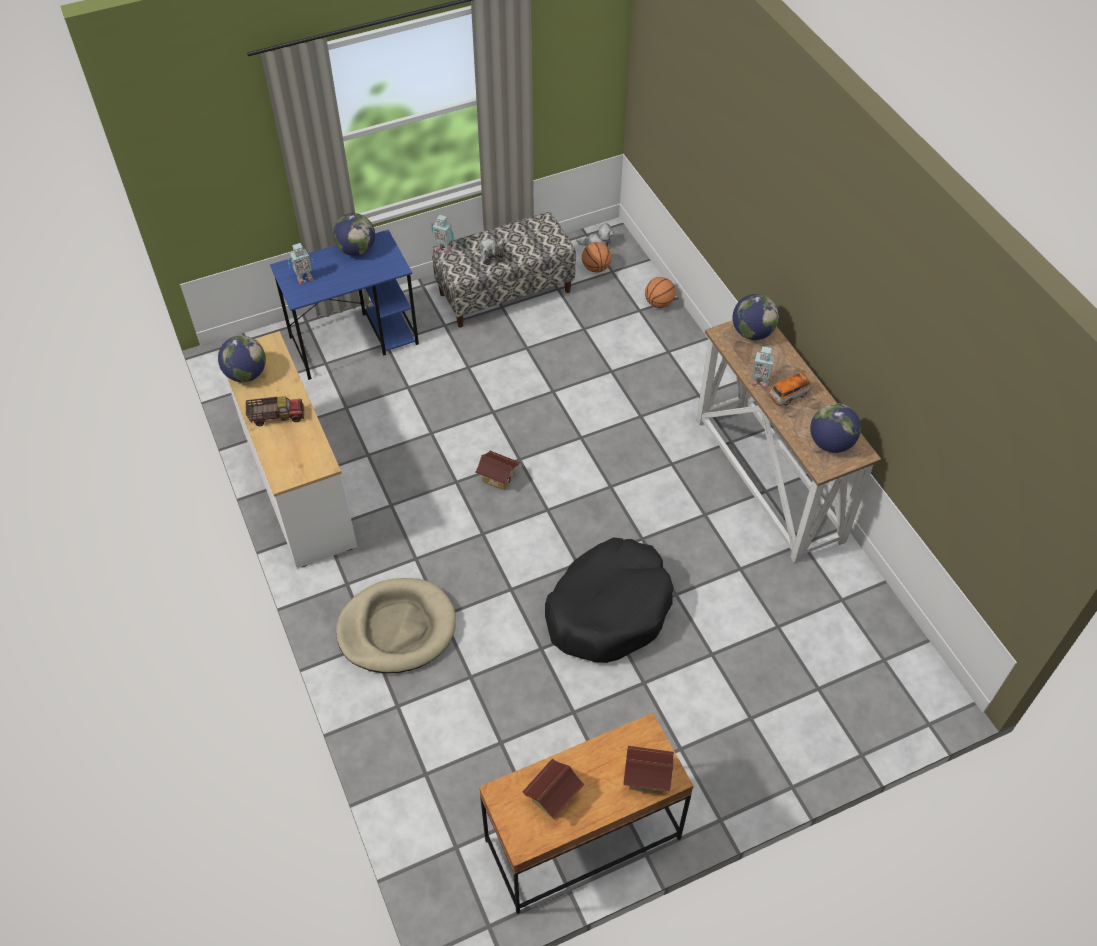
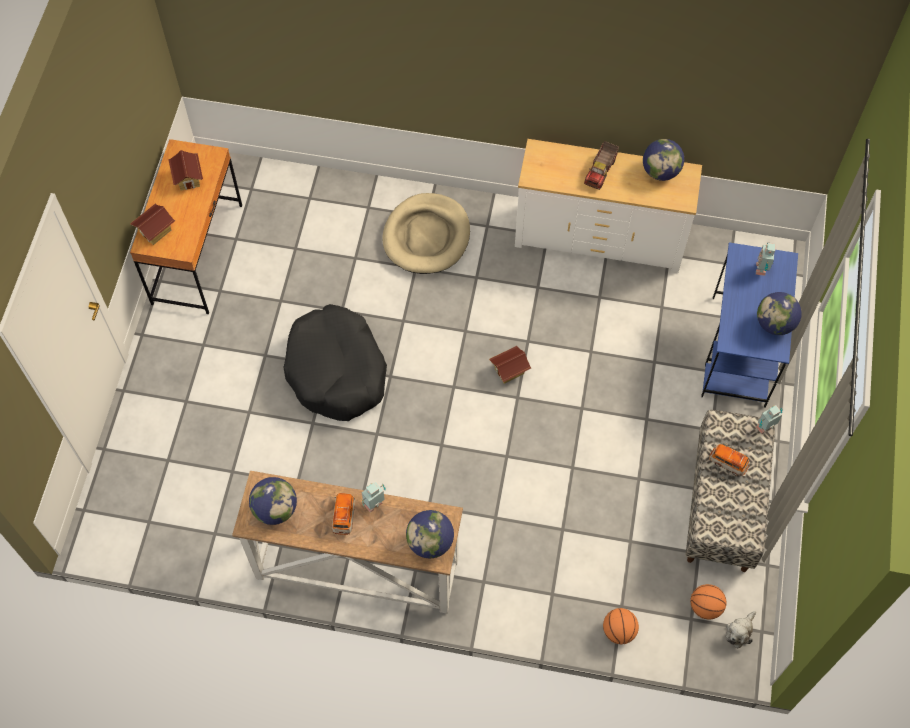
camera: 125 degrees right, 10 degrees up
(493, 256) = (728, 463): plush toy -> toy car

